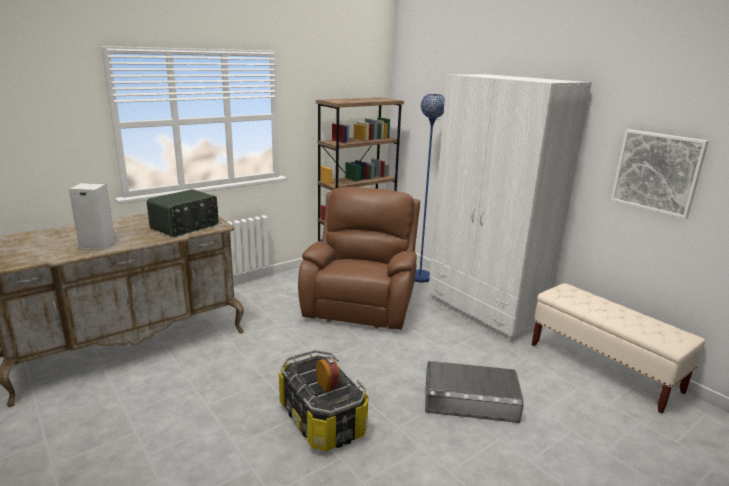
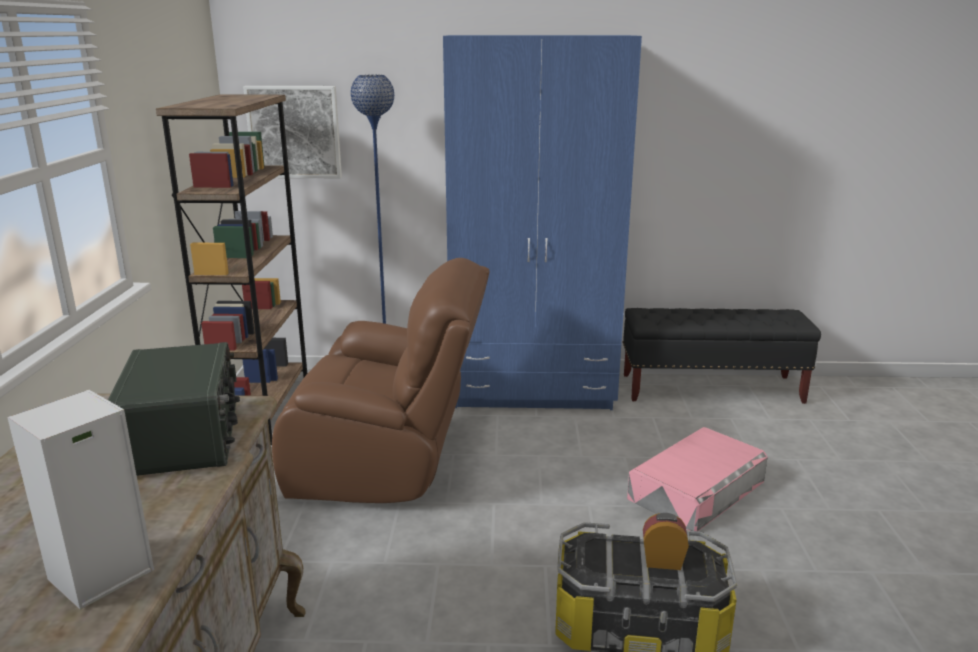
camera: 50 degrees left, 0 degrees up
(361, 305) = (391, 463): brown armchair -> brown armchair turned 135 degrees clockwise
(470, 399) = (696, 489): grey storage box -> pink storage box
(484, 312) = (533, 392): white wardrobe -> blue wardrobe
(603, 368) = (711, 389): beige bench -> black bench
(657, 172) = (721, 138): picture -> picture (294, 132)

